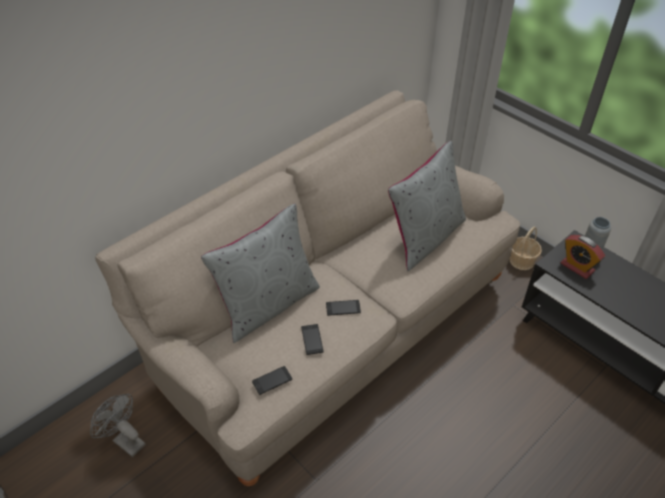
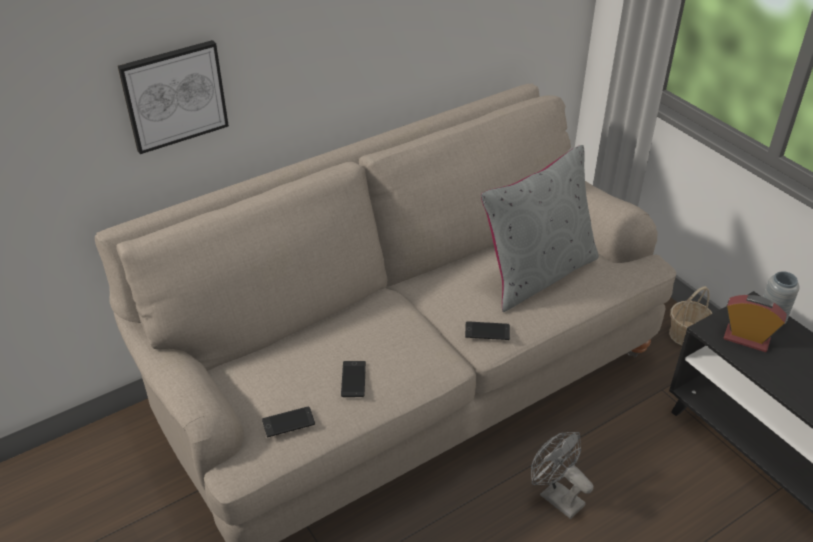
camera: 10 degrees right, 5 degrees down
(125, 440) = (107, 487): grey fan -> grey fan (556, 497)
(146, 141) = (174, 95): none -> picture
(268, 304) = (308, 331): grey pillow -> none
(343, 308) = (404, 346): phone -> phone (487, 331)
(577, 267) = (746, 339): alarm clock -> alarm clock turned 150 degrees clockwise

